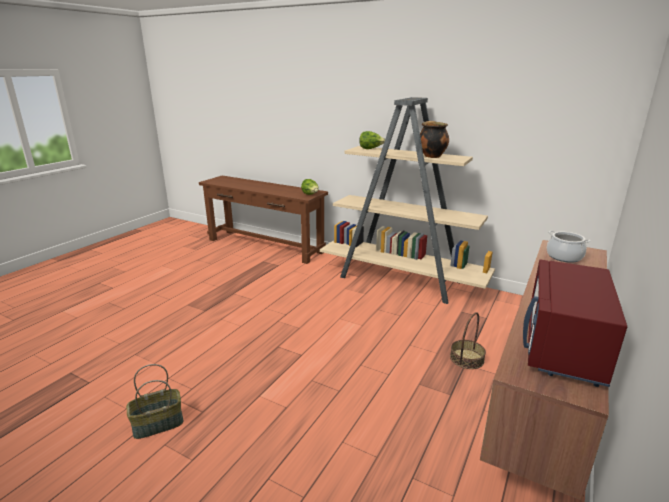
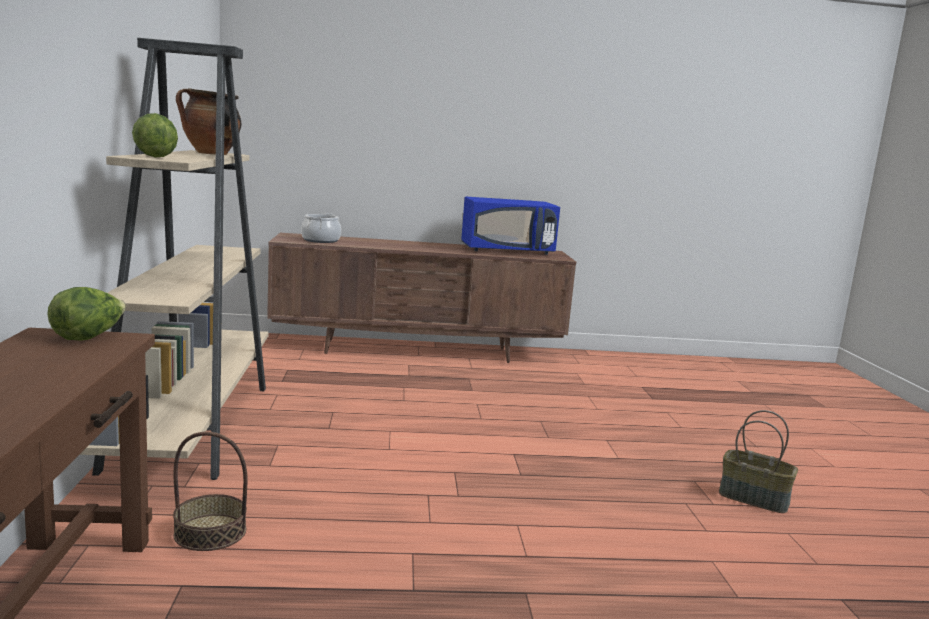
camera: 125 degrees left, 10 degrees down
(467, 359) = (397, 375): basket -> basket (210, 532)
(563, 347) = (507, 251): red microwave -> blue microwave

